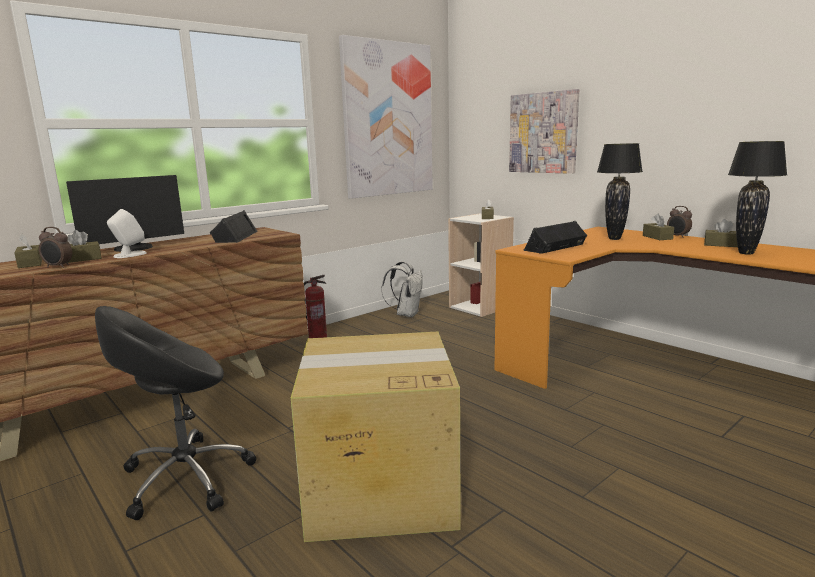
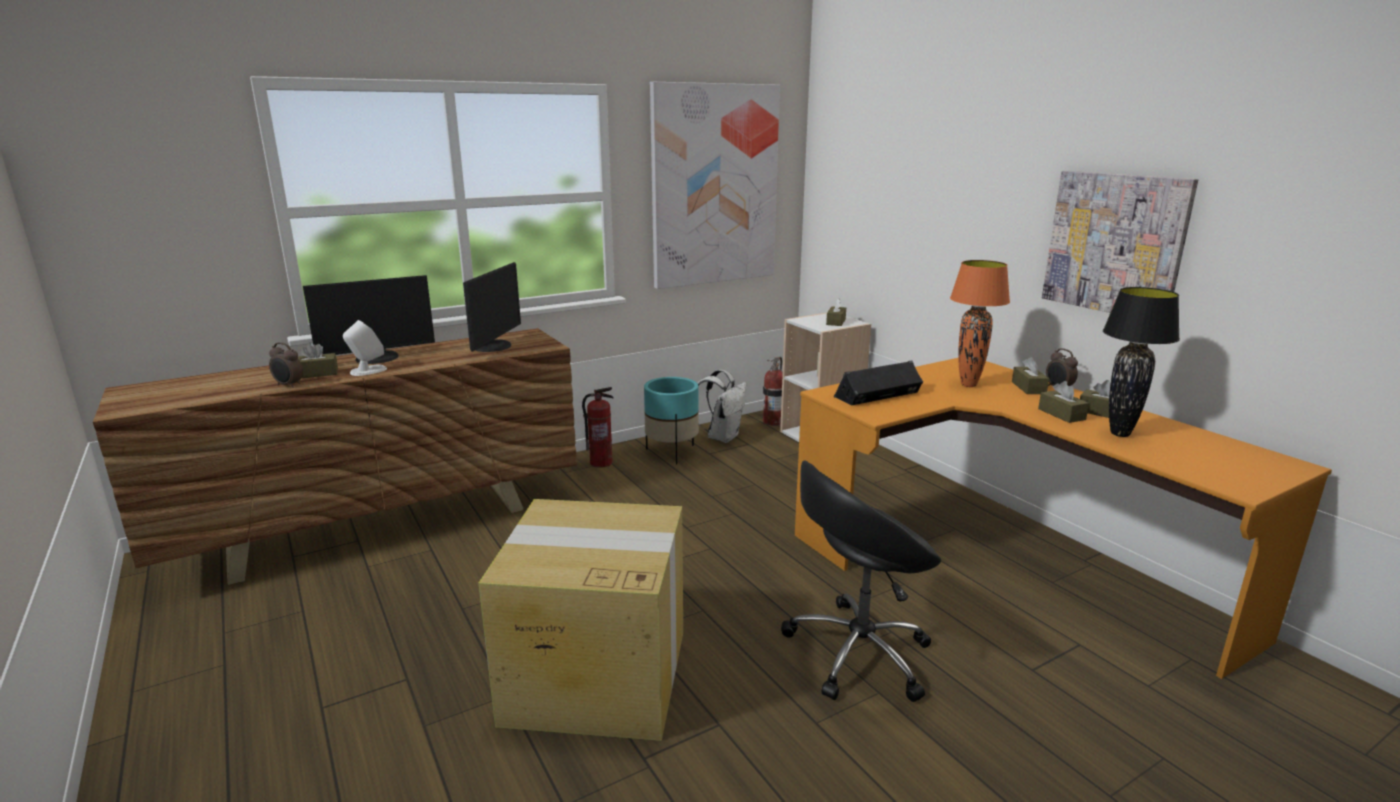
camera: 10 degrees right, 5 degrees up
(30, 263) = (263, 376): brown tissue box -> brown tissue box (1061, 414)
(183, 478) = (398, 632): black office chair -> black office chair (854, 654)
(234, 237) = (494, 346): black speaker -> monitor
(372, 327) = (672, 453): none -> turquoise planter
(440, 302) = (773, 422): none -> fire extinguisher
(543, 133) = (913, 219): picture -> picture (1115, 244)
(615, 239) = (969, 385): black table lamp -> orange table lamp

